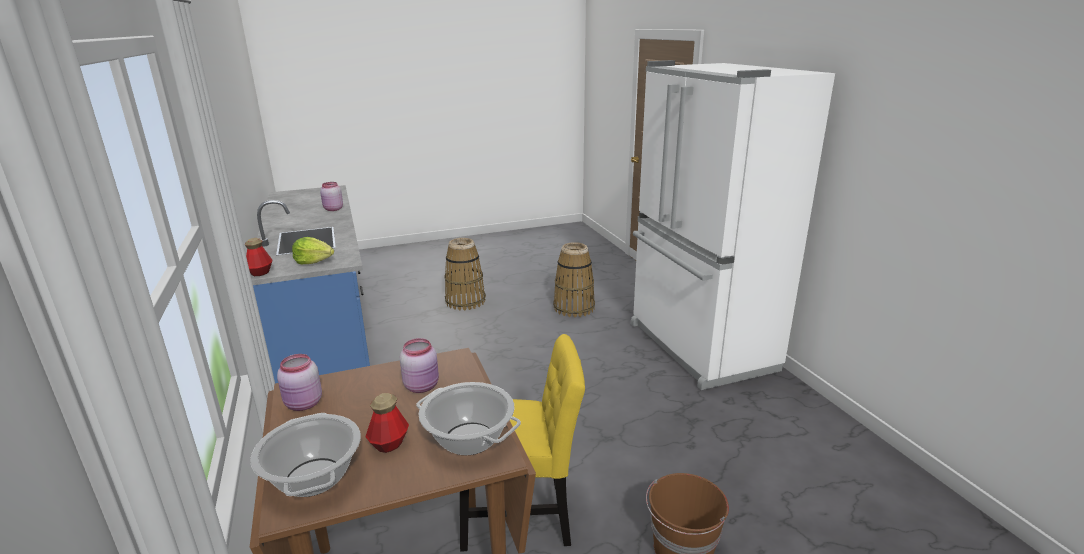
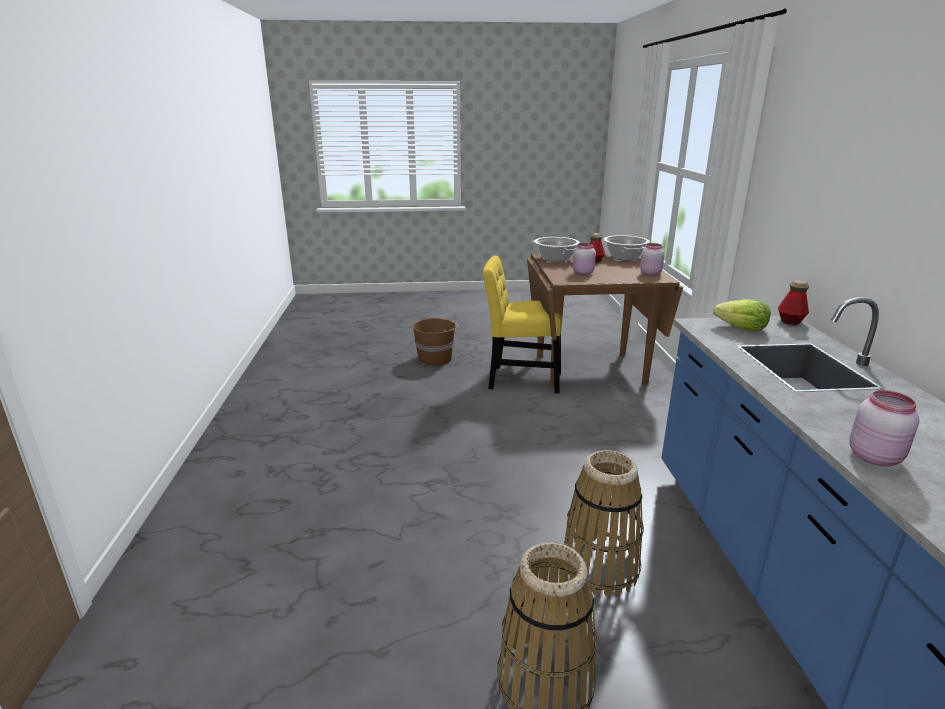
camera: 165 degrees left, 0 degrees up
(573, 308) = (331, 597): basket -> basket (600, 567)
(698, 347) = (245, 474): white fridge -> none

